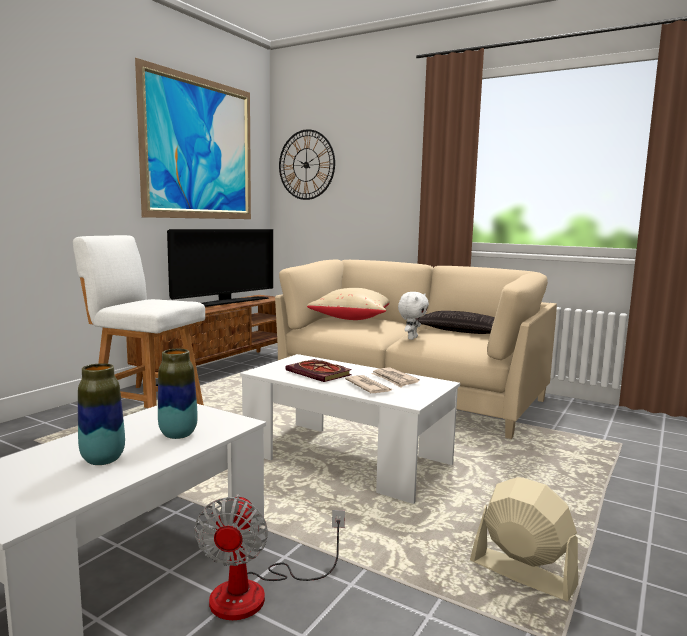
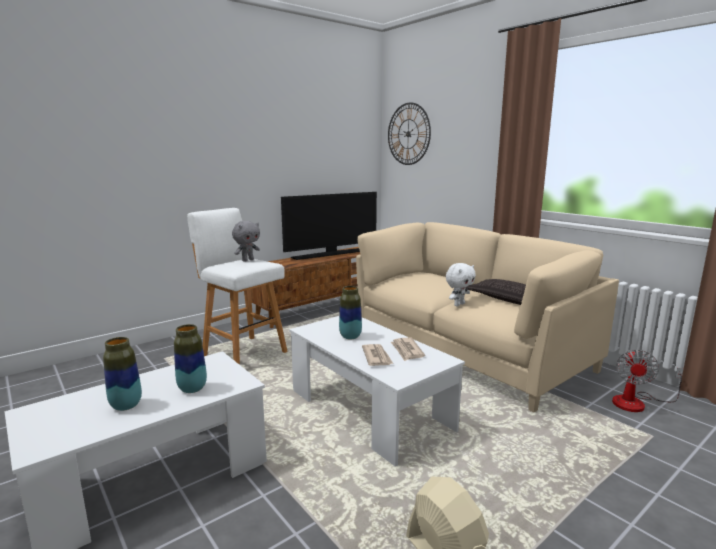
camera: 20 degrees right, 5 degrees up
(154, 300) = (247, 260): none -> grey plush toy
(200, 149) = (313, 127): picture -> none
(256, 592) = (224, 523): fan -> fan (637, 402)
(320, 373) = (350, 336): book -> vase
(353, 318) = (423, 278): beige pillow -> none

